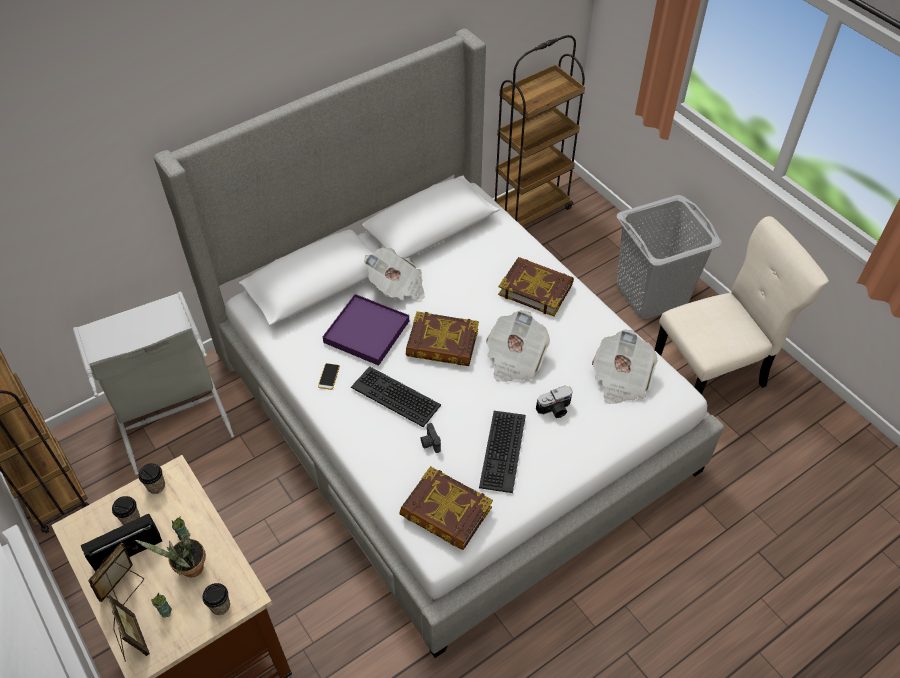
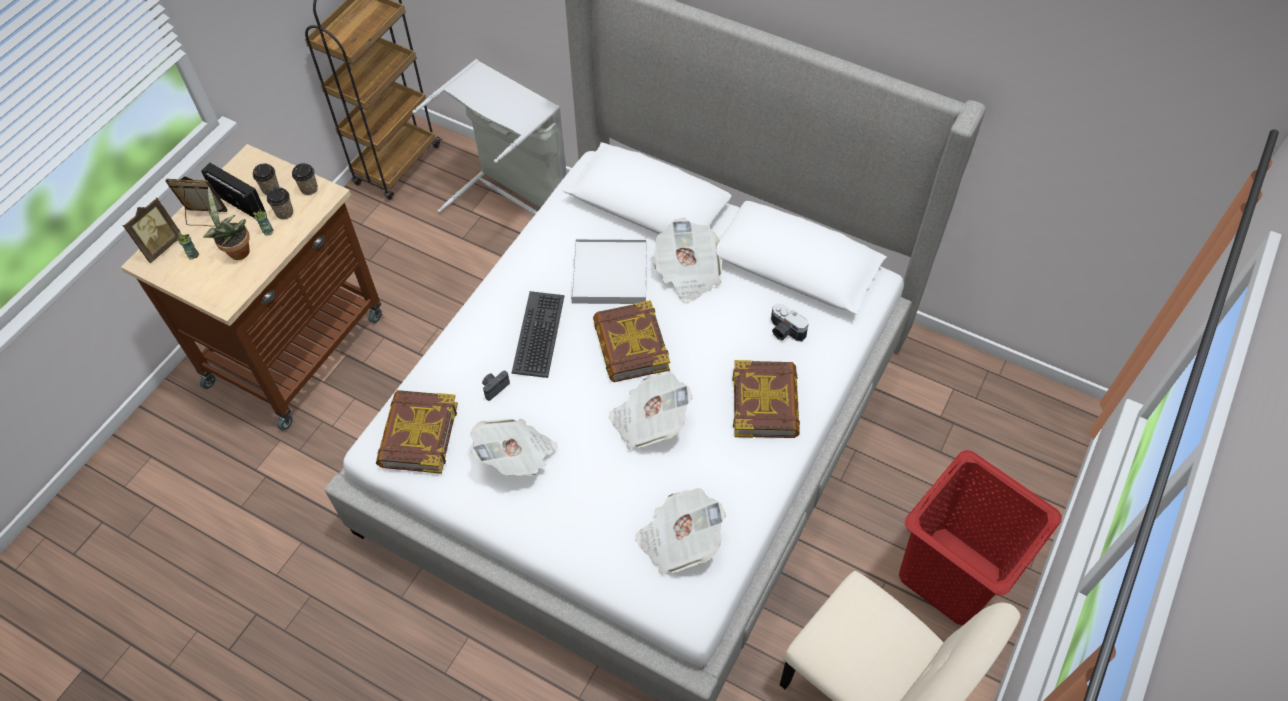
camera: 65 degrees right, 5 degrees up
(220, 606) = (209, 288): cup -> cup (284, 213)
(329, 376) = (536, 269): phone -> none
(366, 332) = (609, 274): purple tray -> white tray
(501, 451) = (517, 456): keyboard -> newspaper
(531, 213) = (991, 386): brown cart -> none
(555, 410) = (598, 487): camera -> camera (784, 331)
(651, 294) = (950, 574): grey laundry basket -> red laundry basket

